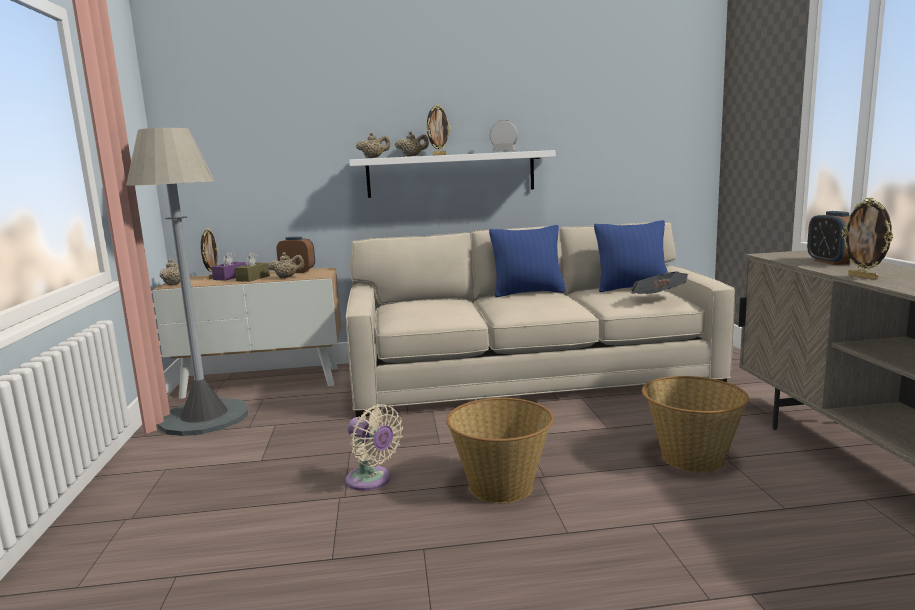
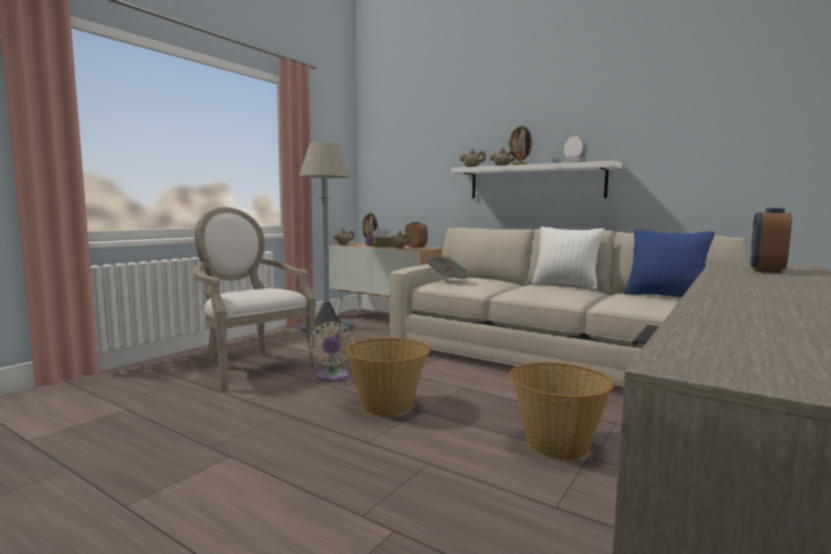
camera: 40 degrees right, 5 degrees down
(231, 514) = (252, 367): none -> armchair
(528, 293) = (565, 286): blue pillow -> white pillow
(658, 299) = (661, 306): newspaper -> newspaper (448, 281)
(863, 277) = (722, 278): picture frame -> none

